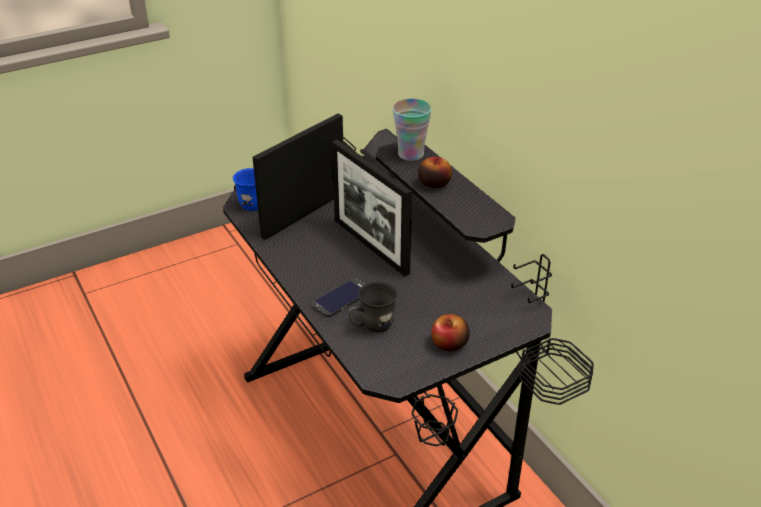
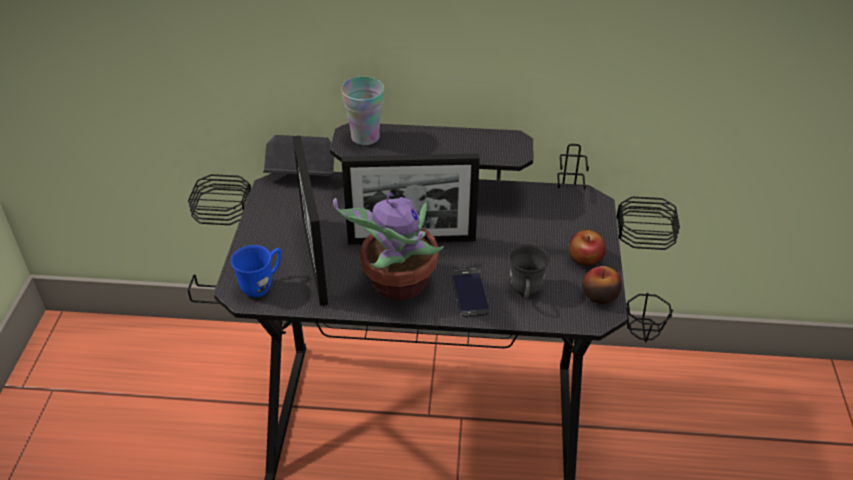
camera: 55 degrees left, 5 degrees up
(315, 261) = (397, 285): none -> potted plant
(434, 183) = (427, 146): apple -> apple (600, 295)

